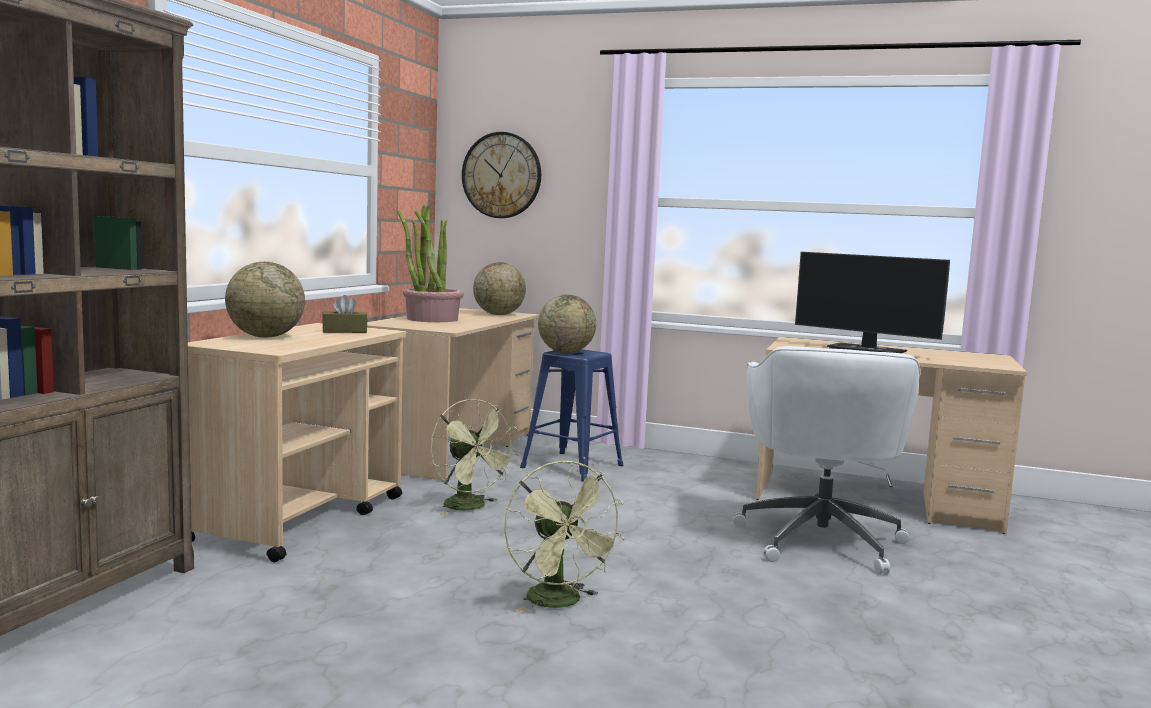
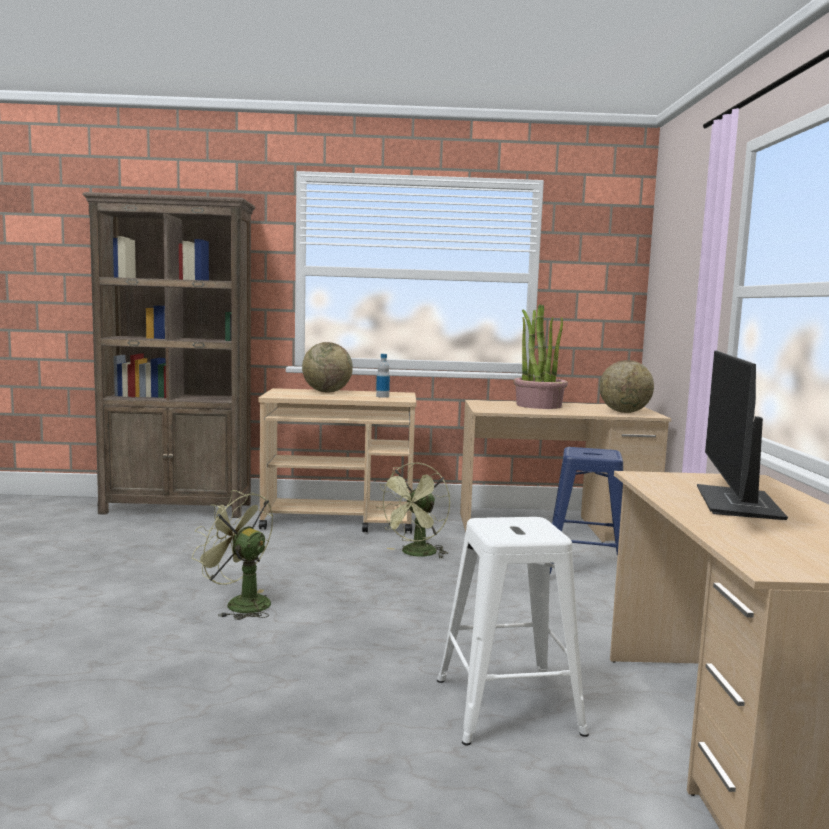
camera: 70 degrees right, 0 degrees up
(344, 331) = (382, 396): brown tissue box -> bottle
(501, 175) = (670, 273): wall clock -> none
(560, 603) = (239, 604): green fan -> green fan turned 75 degrees clockwise
(565, 352) = (582, 450): globe -> none
(820, 540) = (506, 705): white office chair -> white stool

